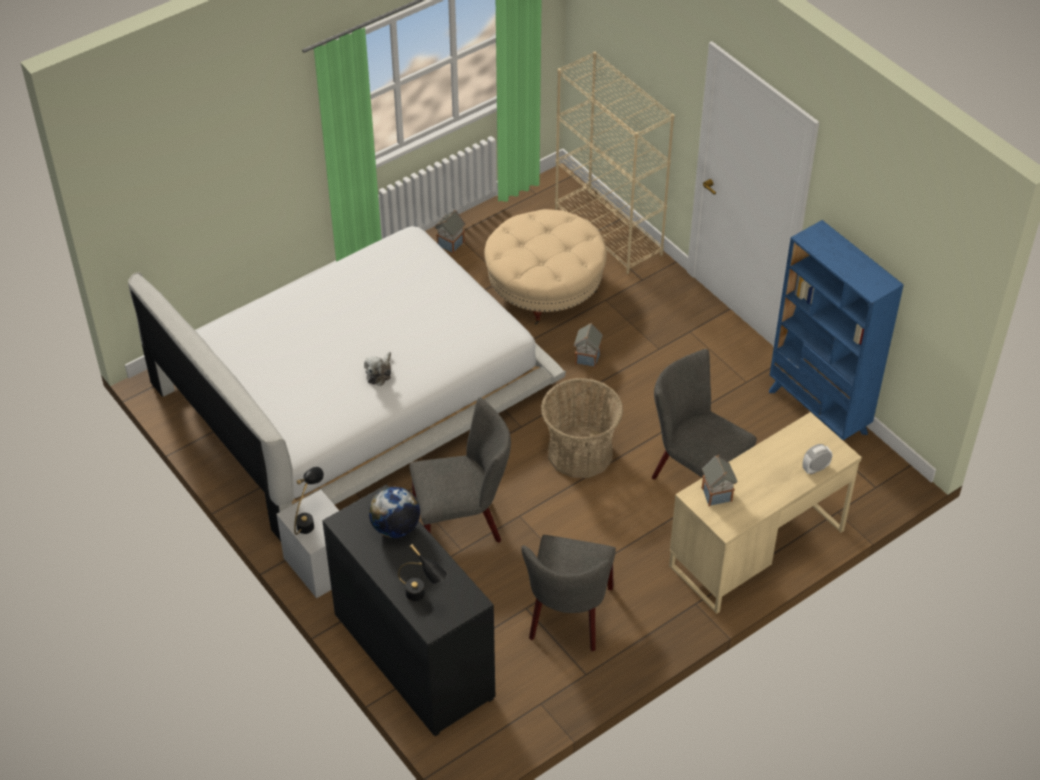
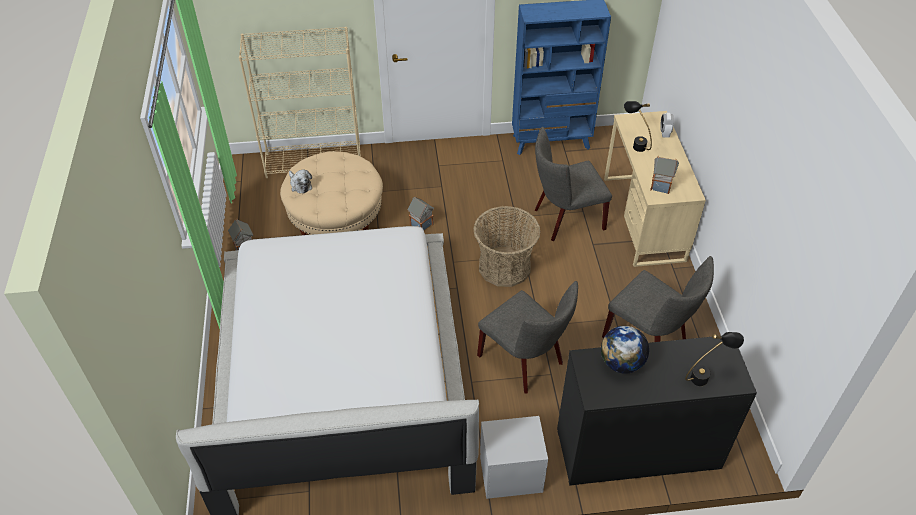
camera: 60 degrees left, 0 degrees up
(309, 520) = (511, 443): black table lamp -> black table lamp (634, 144)
(379, 373) = (388, 327): plush toy -> plush toy (300, 185)
(463, 522) = (525, 361): grey chair -> grey chair turned 120 degrees clockwise

